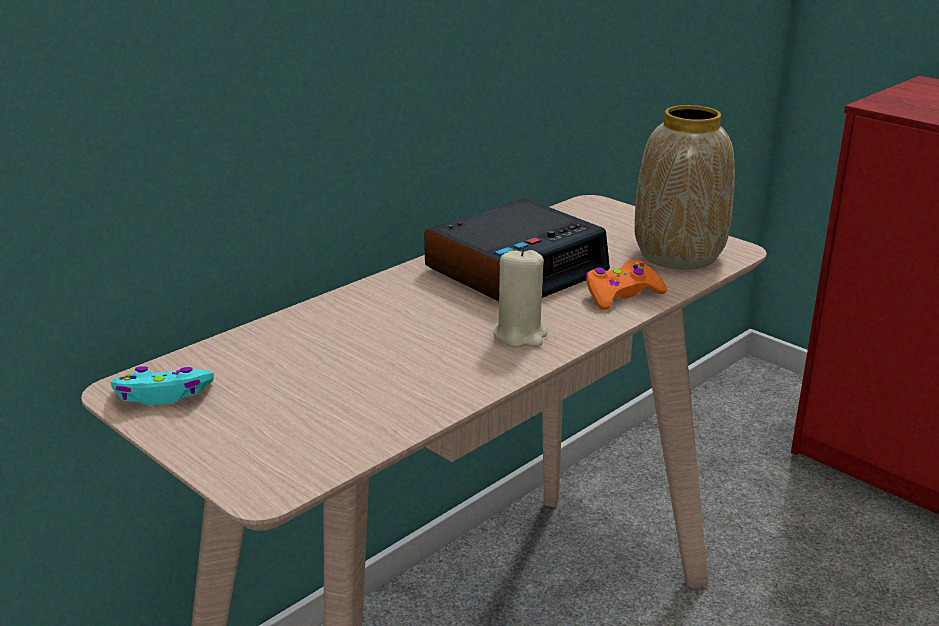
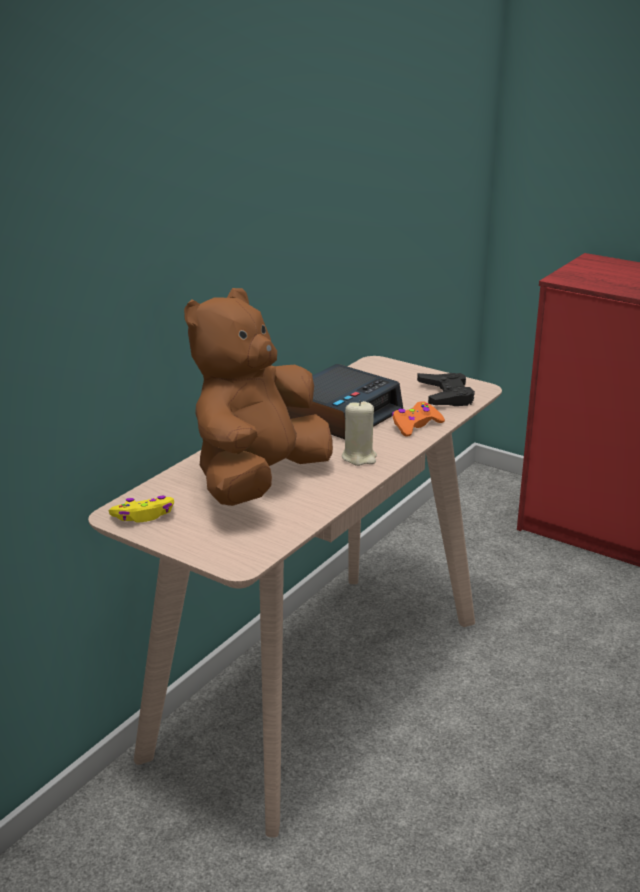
camera: 10 degrees left, 0 degrees up
(163, 395) = (144, 516): turquoise game controller -> yellow game controller
(355, 358) = (258, 481): none -> brown plush toy
(679, 255) = (446, 395): vase -> black game controller

